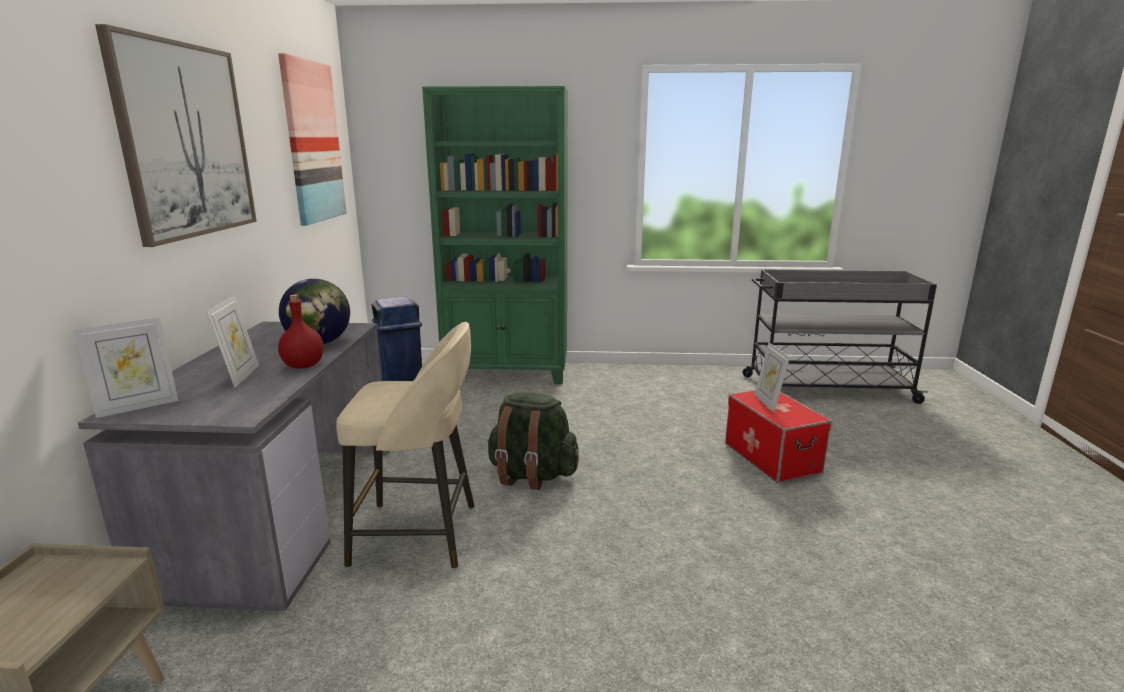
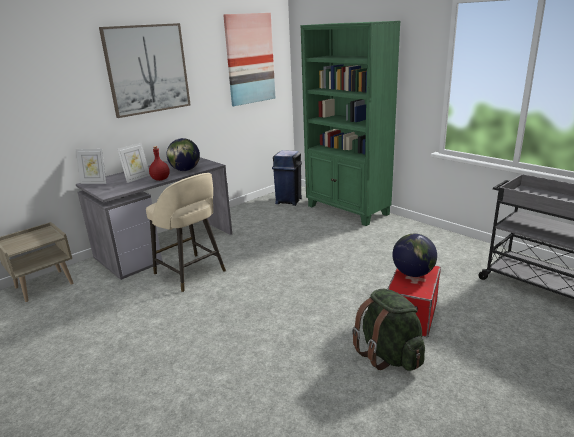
camera: 45 degrees right, 5 degrees up
(531, 475) = (269, 268): green backpack -> green backpack (389, 355)
(768, 403) = (413, 274): picture frame -> globe

